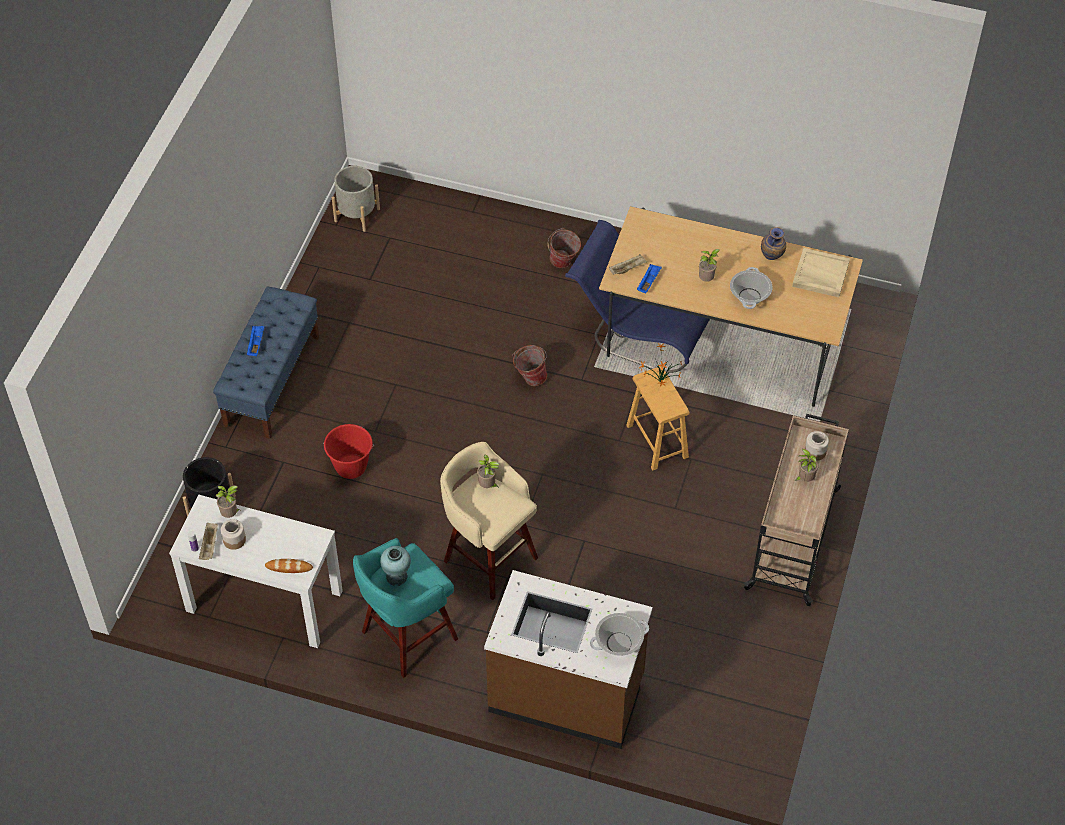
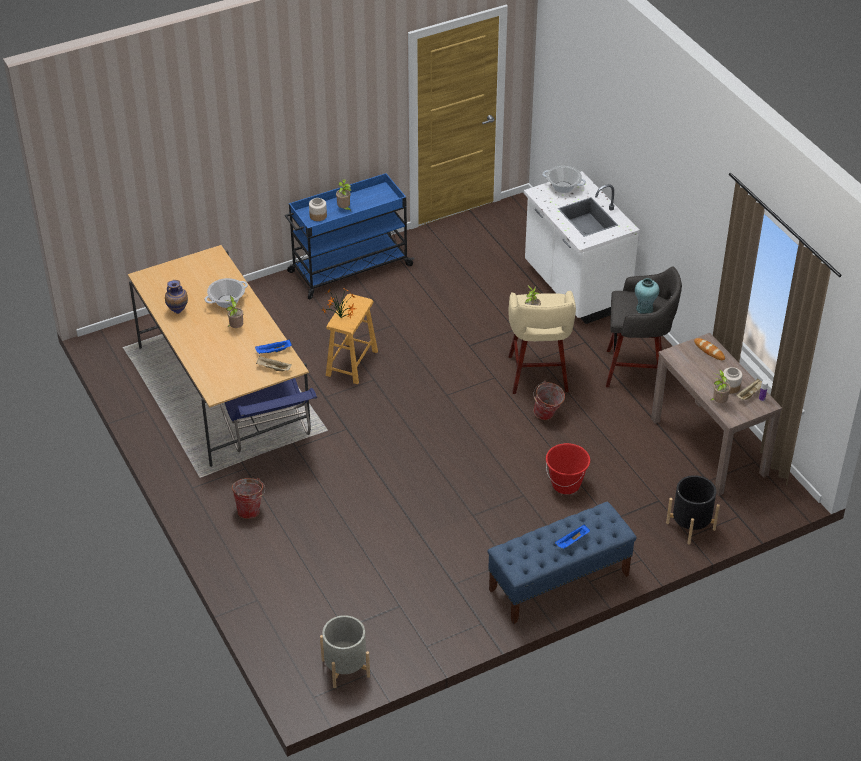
camera: 135 degrees left, 10 degrees down
(263, 601) = (709, 447): white console table -> brown console table
(407, 637) = (637, 370): turquoise stool -> grey stool
(529, 378) = (378, 453): bucket -> bucket (547, 416)
(566, 693) = (575, 288): brown counter -> white counter
(793, 537) = (349, 269): beige cart -> blue cart
(820, 274) = (166, 283): beige tray -> none

